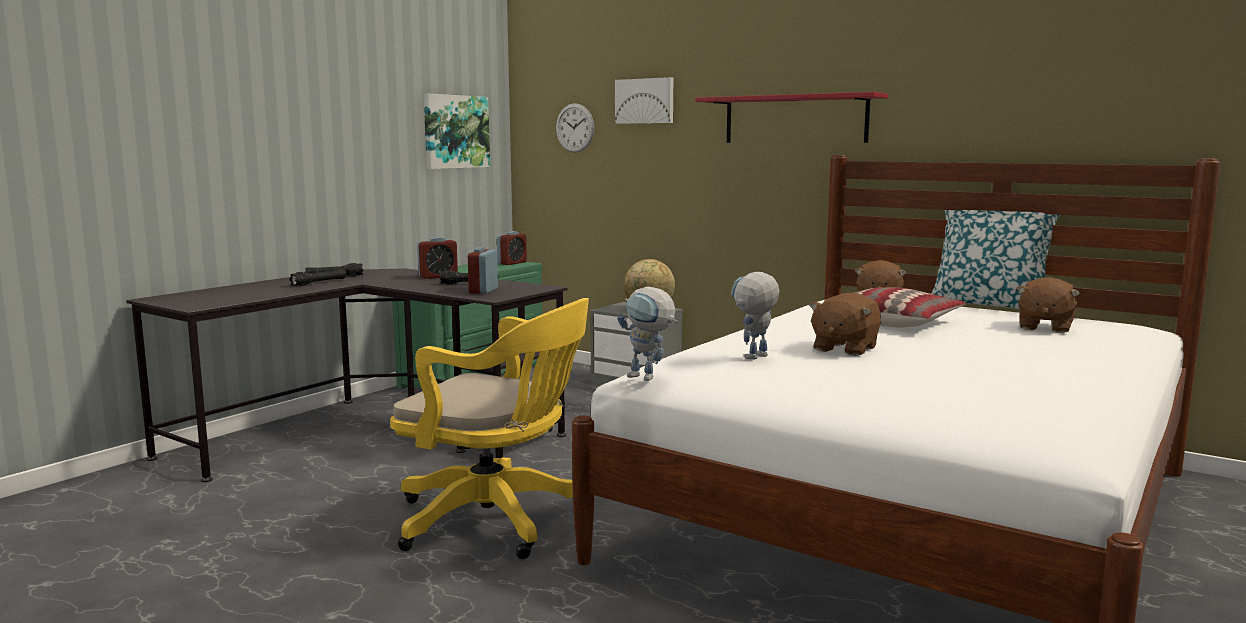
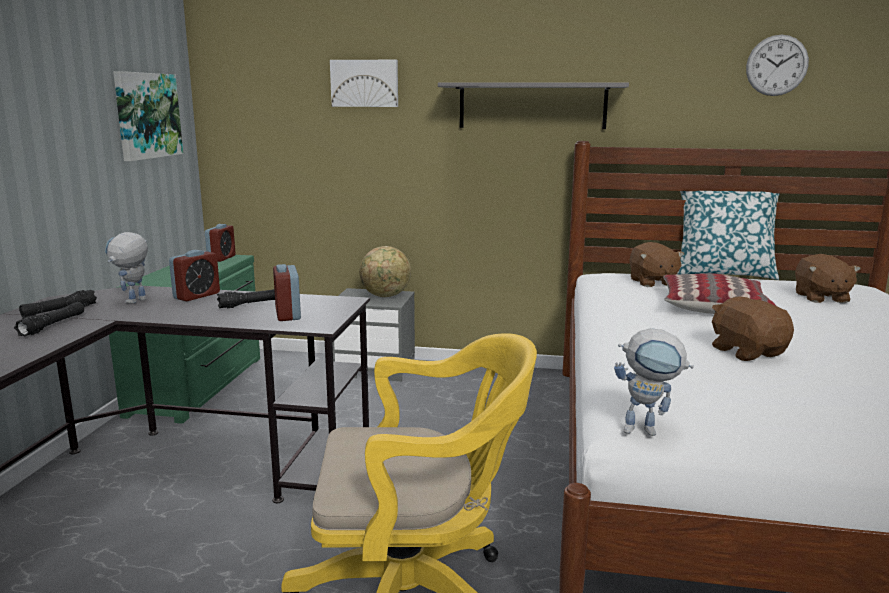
camera: 25 degrees left, 5 degrees up
(575, 128) = (279, 110): wall clock -> wall clock (777, 65)
(753, 358) = (703, 381): toy robot -> toy robot (133, 303)
(795, 119) = (532, 106): red shelf -> grey shelf
(844, 349) = (747, 352): brown plush toy -> brown plush toy turned 150 degrees clockwise

